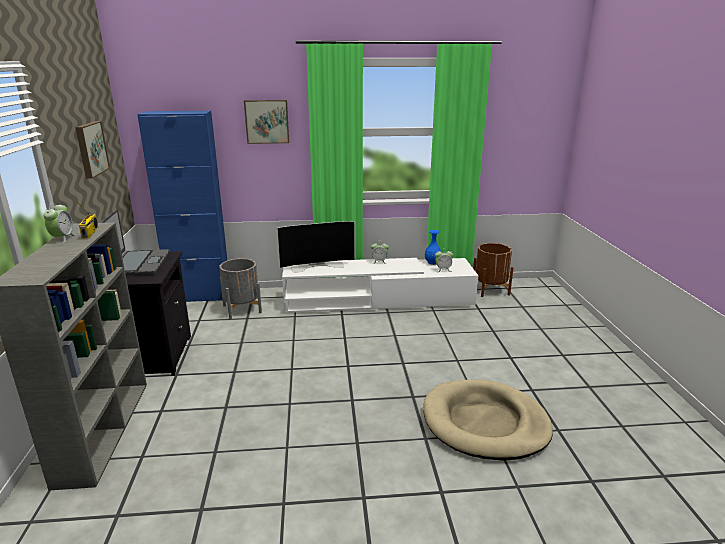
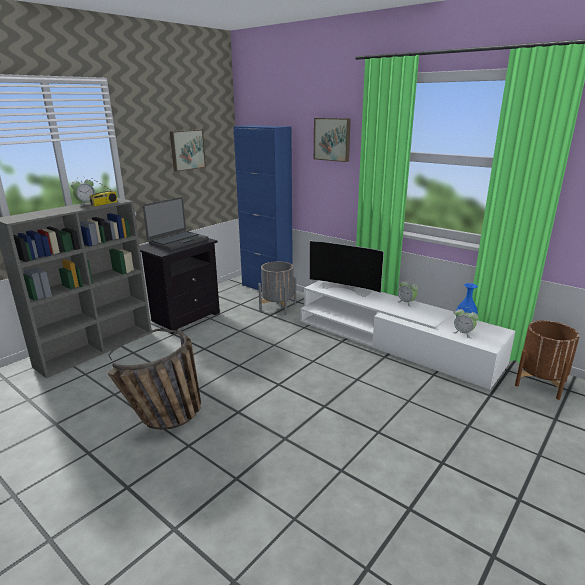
camera: 45 degrees right, 0 degrees up
(308, 440) = (166, 422): none -> basket
(485, 423) = (304, 504): beige dog bed -> none

